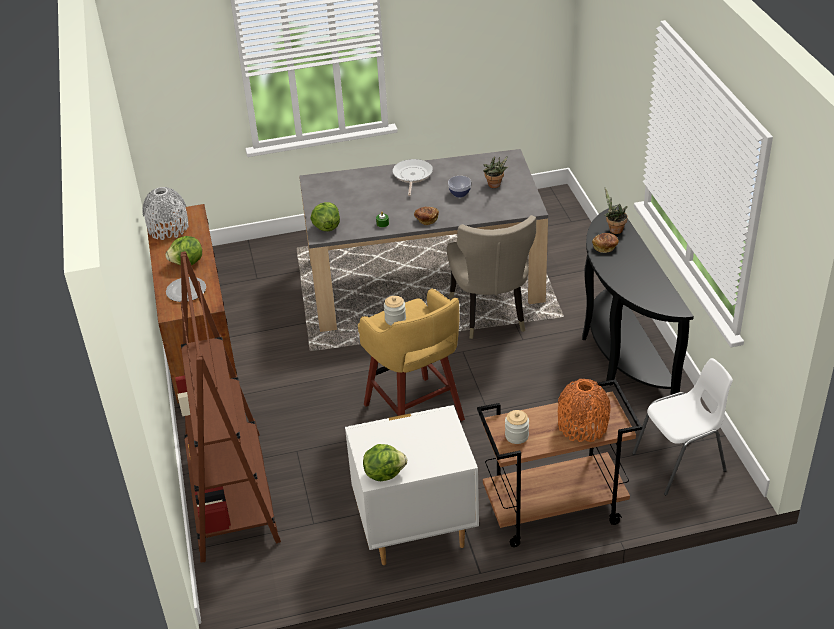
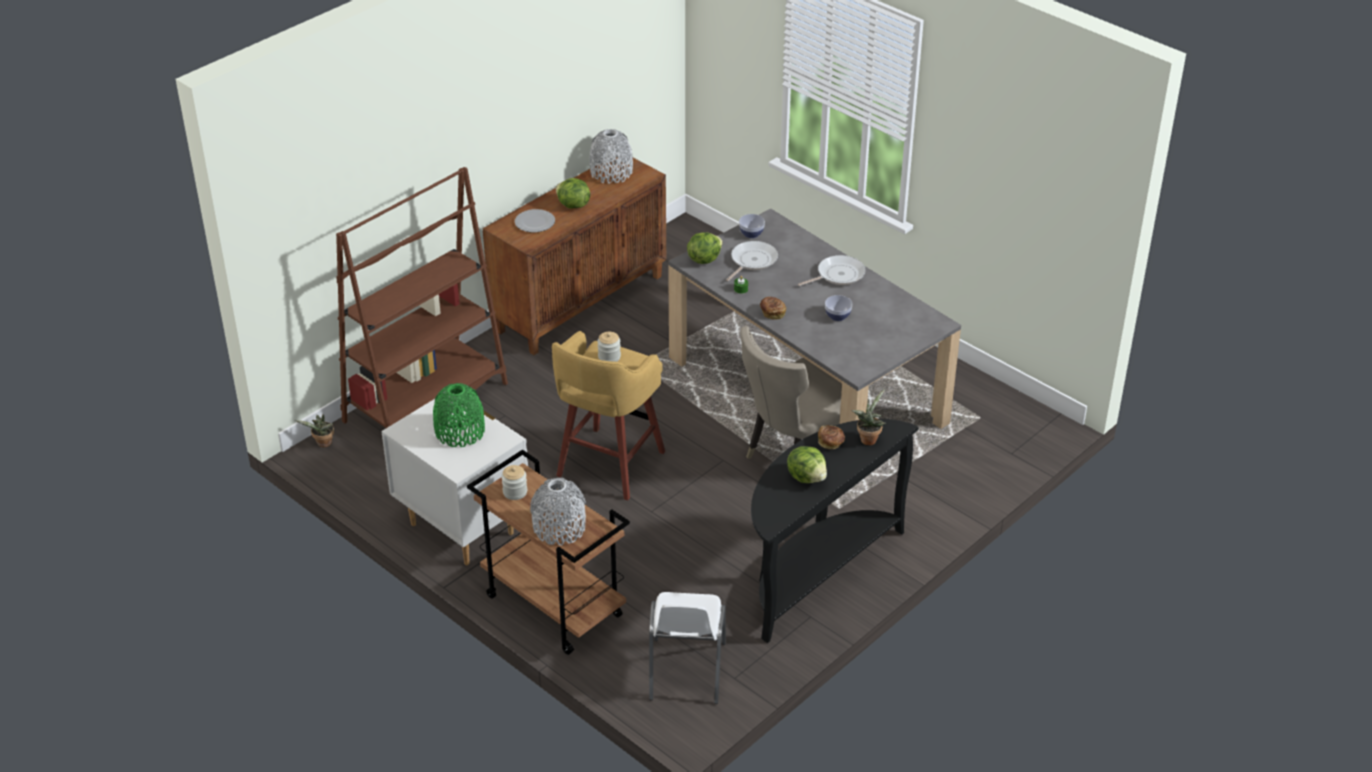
camera: 55 degrees right, 0 degrees up
(320, 195) = (751, 234): none -> bowl
(354, 206) = (752, 261): none -> frying pan
(384, 473) = (411, 433): lettuce -> lettuce (807, 477)
(409, 441) = (460, 431): none -> green vase
(495, 186) = (874, 333): potted plant -> potted plant (323, 444)
(582, 426) = (559, 528): orange vase -> grey vase
(680, 463) = (686, 672): white chair -> white chair turned 60 degrees clockwise

